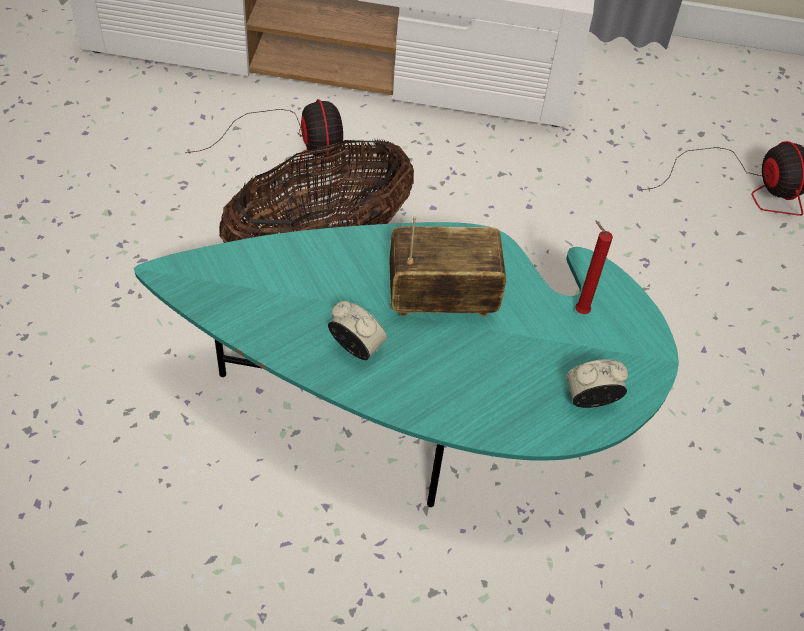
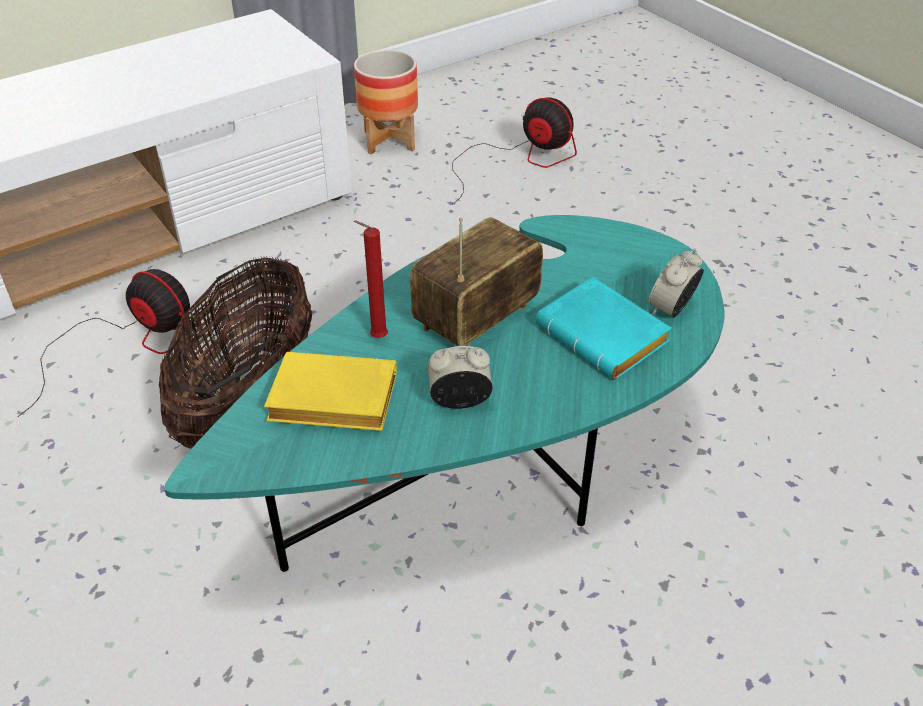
camera: 40 degrees left, 10 degrees down
(280, 285) = (329, 402): none -> yellow book
(513, 382) = (606, 337): none -> turquoise book
(579, 310) = (583, 259): red candle -> red candle (376, 338)
(655, 98) = (389, 141): none -> planter

